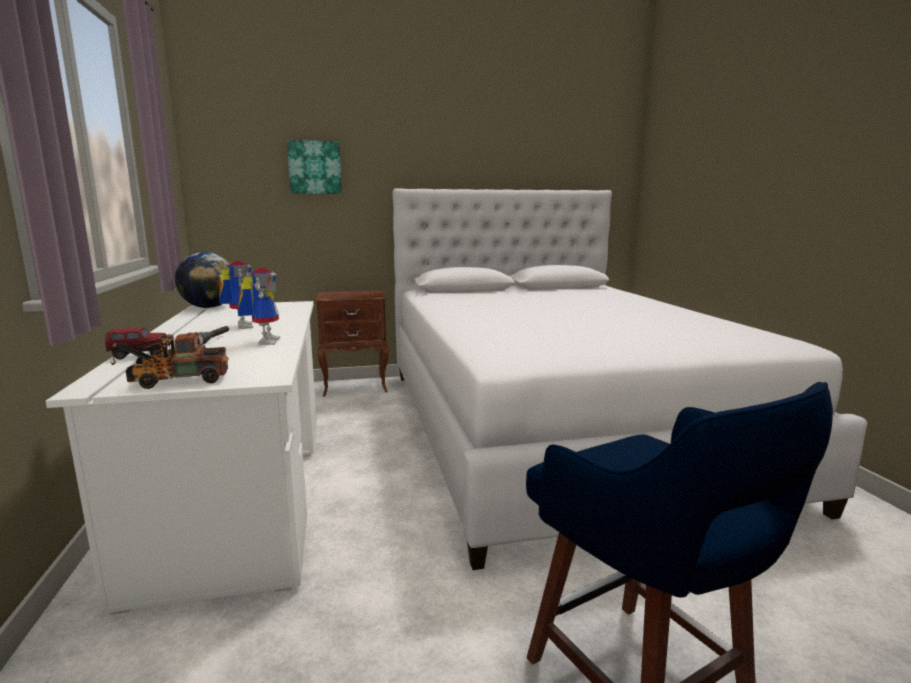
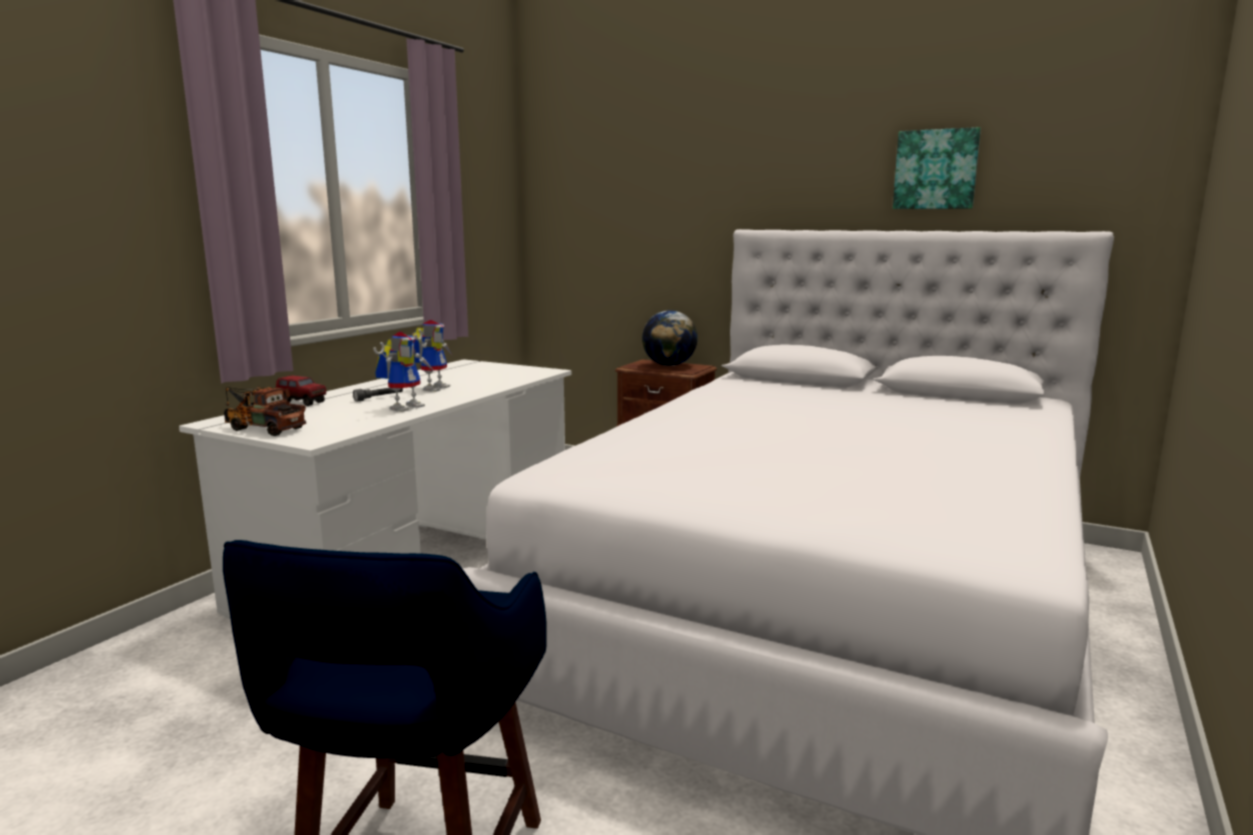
camera: 40 degrees right, 0 degrees up
(209, 307) = (468, 364): globe -> globe (669, 365)
(315, 167) = (652, 202): picture -> picture (936, 169)

